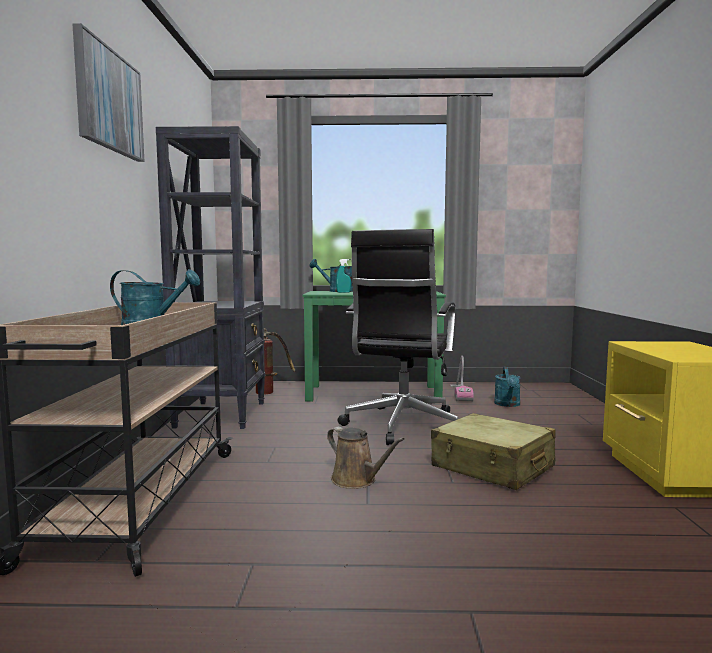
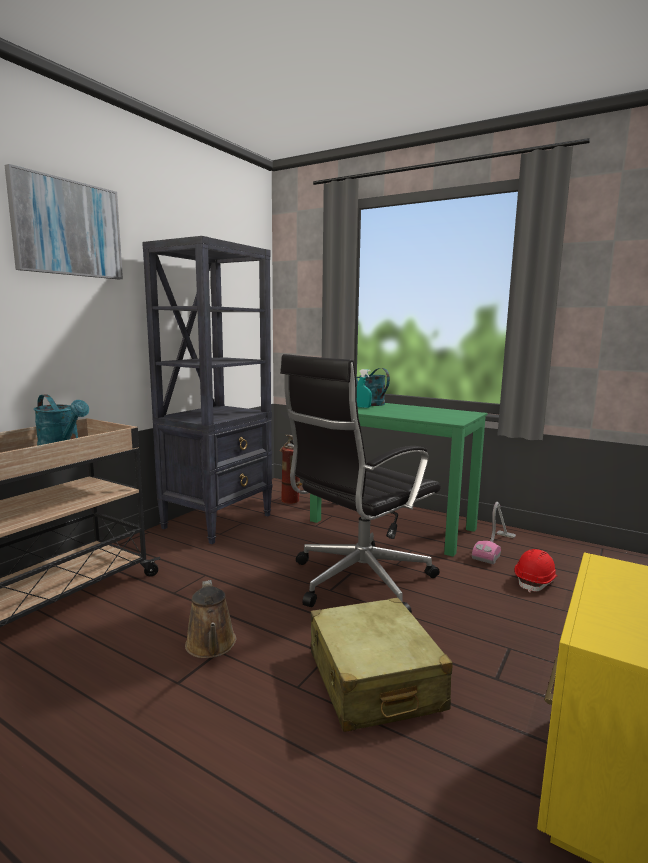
camera: 30 degrees right, 5 degrees up
(508, 404) = (535, 581): turquoise watering can -> red hard hat

